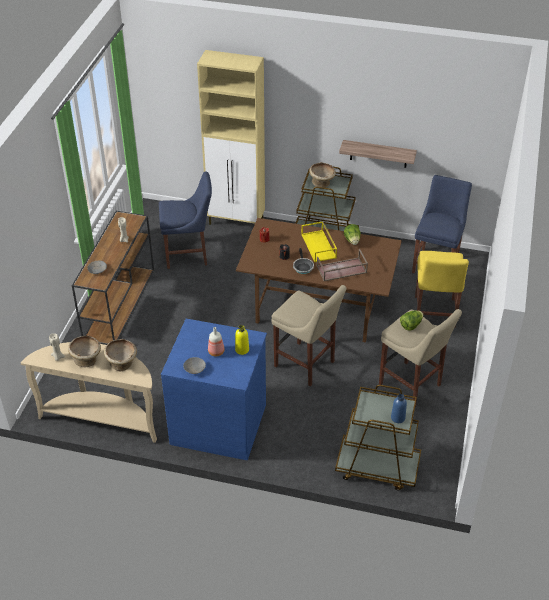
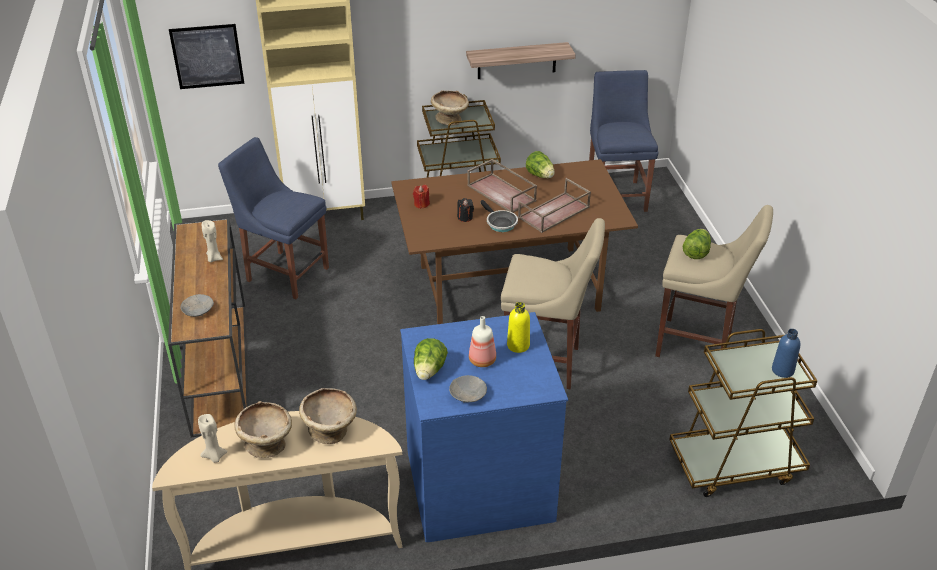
camera: 25 degrees left, 5 degrees down
(174, 106) = (207, 56): none -> picture
(184, 348) = (429, 371): none -> lettuce
(189, 254) = (284, 273): blue chair -> blue chair turned 120 degrees counterclockwise
(319, 246) = (502, 193): yellow tray -> brown tray
(434, 313) = (658, 251): yellow chair -> none

